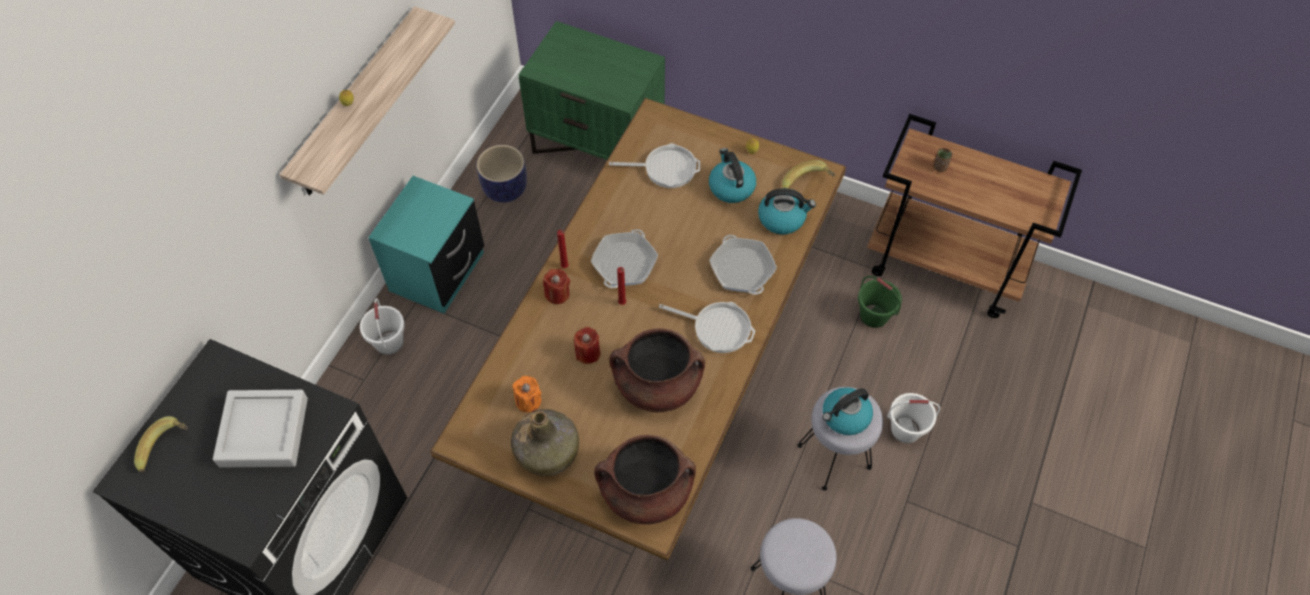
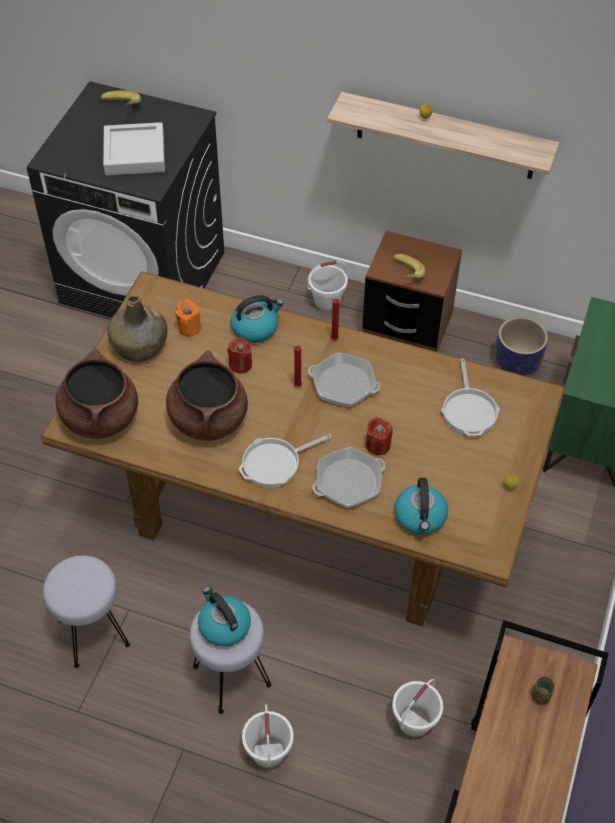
camera: 85 degrees right, 5 degrees down
(437, 272) = (407, 324): turquoise nightstand -> brown nightstand
(557, 294) = (303, 337): red candle -> red candle (378, 445)
(717, 328) = (275, 463): frying pan -> frying pan turned 45 degrees clockwise
(731, 187) = (455, 468): kettle -> kettle (255, 328)
(807, 185) = (471, 541): banana -> banana (404, 275)
(874, 315) = (414, 722): green bucket -> white bucket

